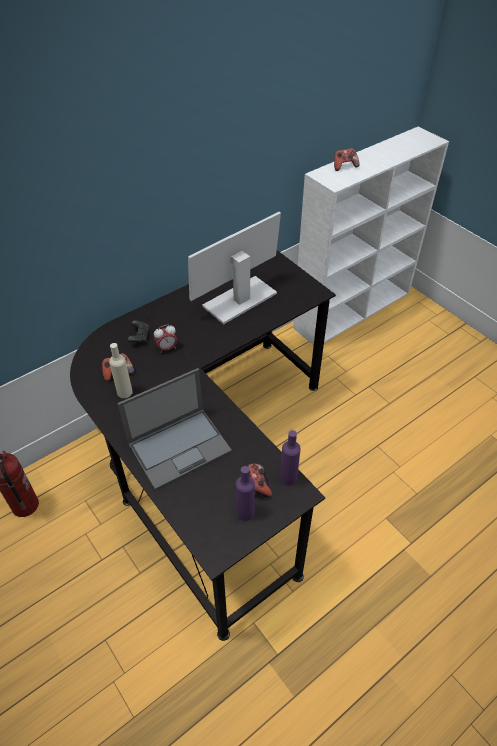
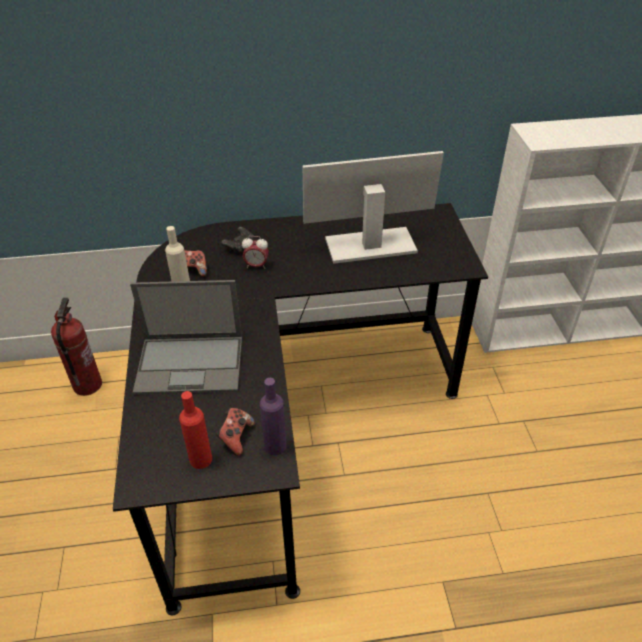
camera: 30 degrees right, 5 degrees down
(245, 512) = (200, 459): purple bottle -> red bottle
(344, 166) = (568, 128): game controller -> none

